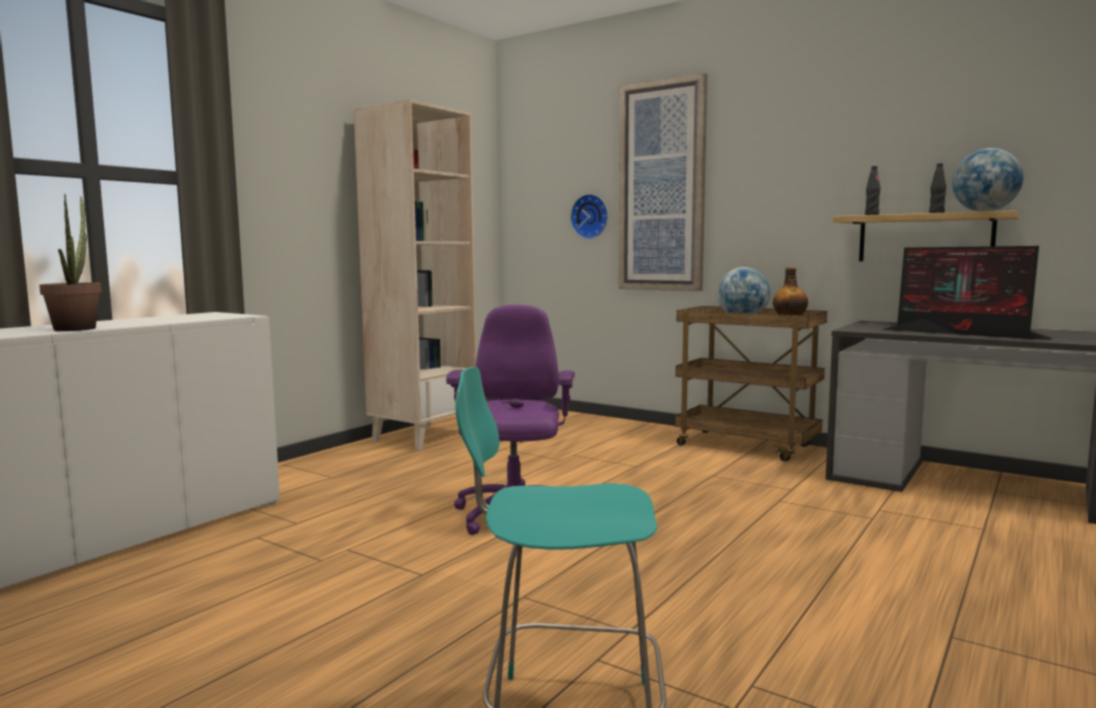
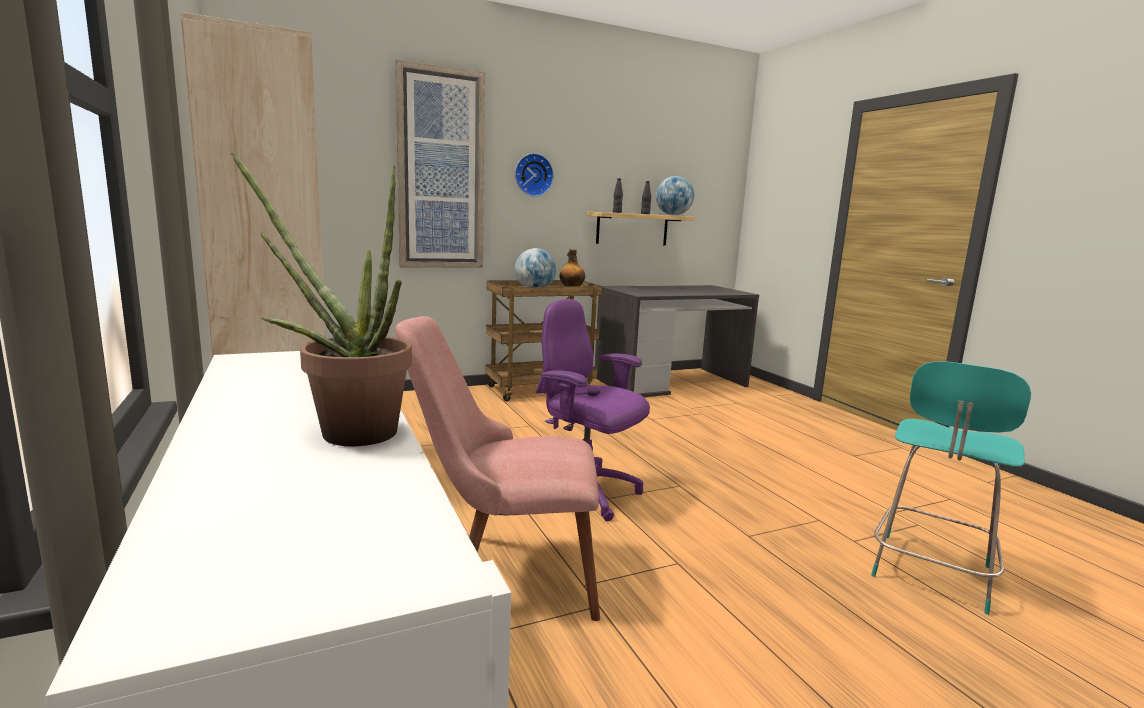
camera: 60 degrees left, 5 degrees up
(342, 523) = (504, 572): none -> pink chair
(591, 216) = (359, 191): wall clock -> wall clock (533, 175)
(964, 334) = (690, 292): monitor -> none

